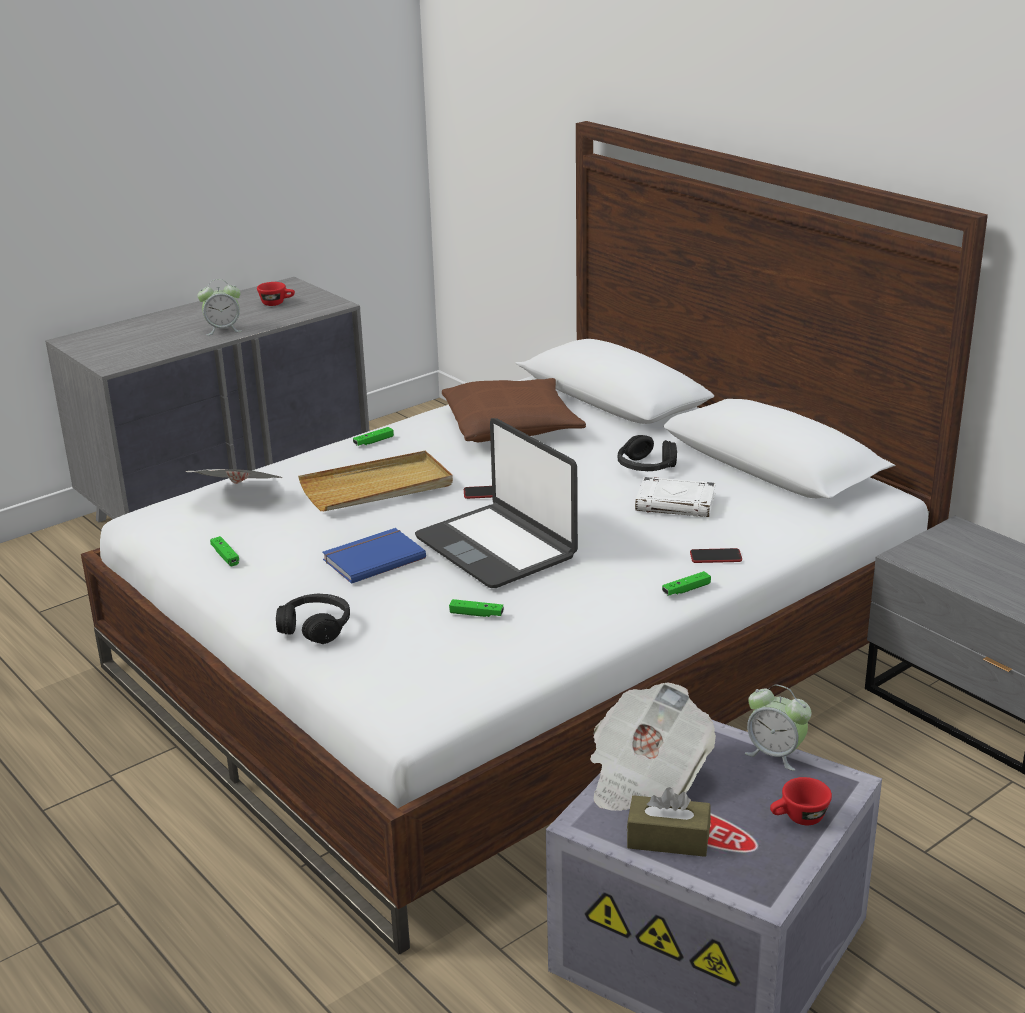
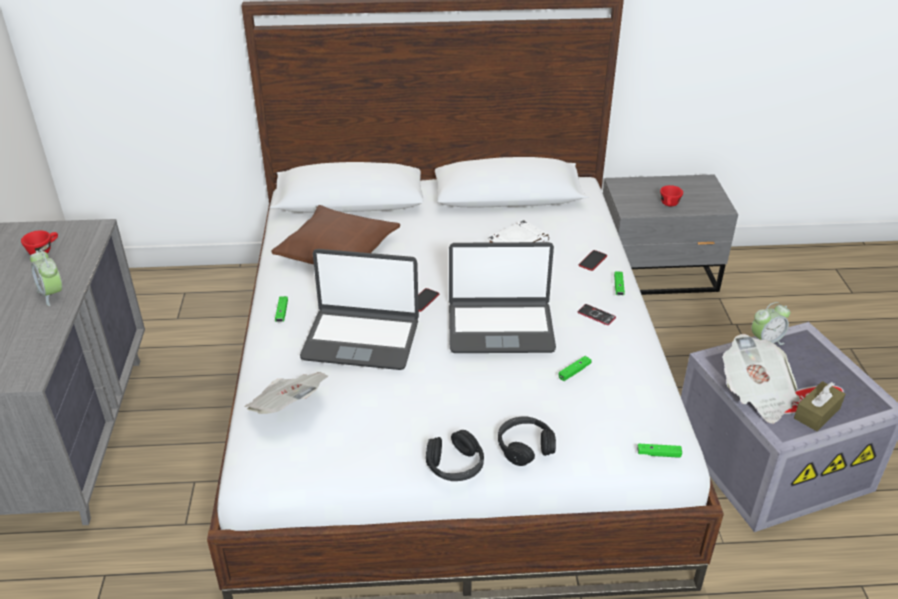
camera: 55 degrees left, 10 degrees up
(223, 330) = (52, 294): alarm clock -> alarm clock turned 120 degrees clockwise
(225, 556) = (374, 451): green game controller -> green game controller (658, 454)
(372, 558) = (456, 383): blue book -> none
(377, 487) = (361, 339): beige tray -> laptop
(605, 594) = (596, 315): none -> phone
(646, 467) = (460, 232): black headphones -> black headphones (455, 465)
(798, 818) = (826, 363): red cup -> red cup (669, 205)

